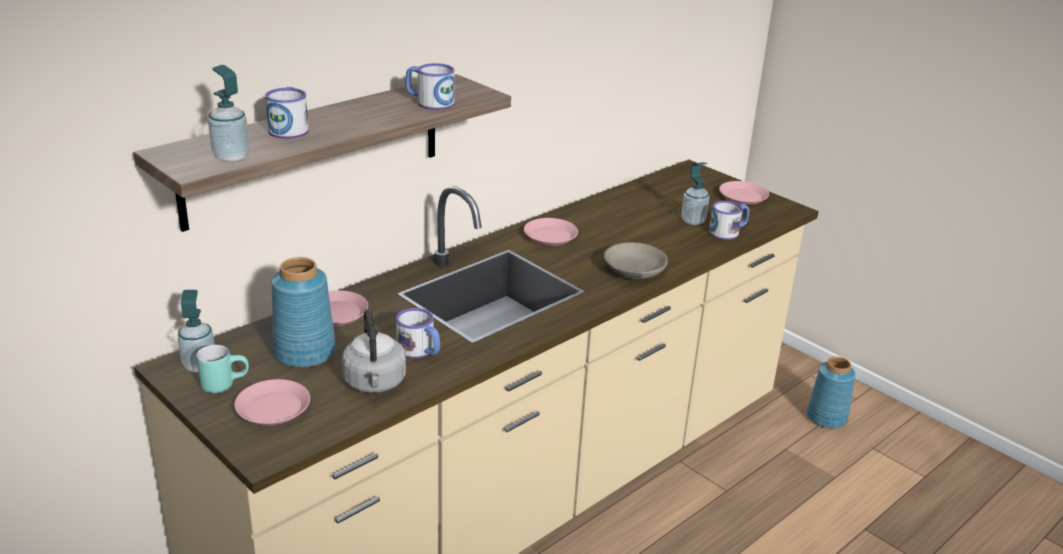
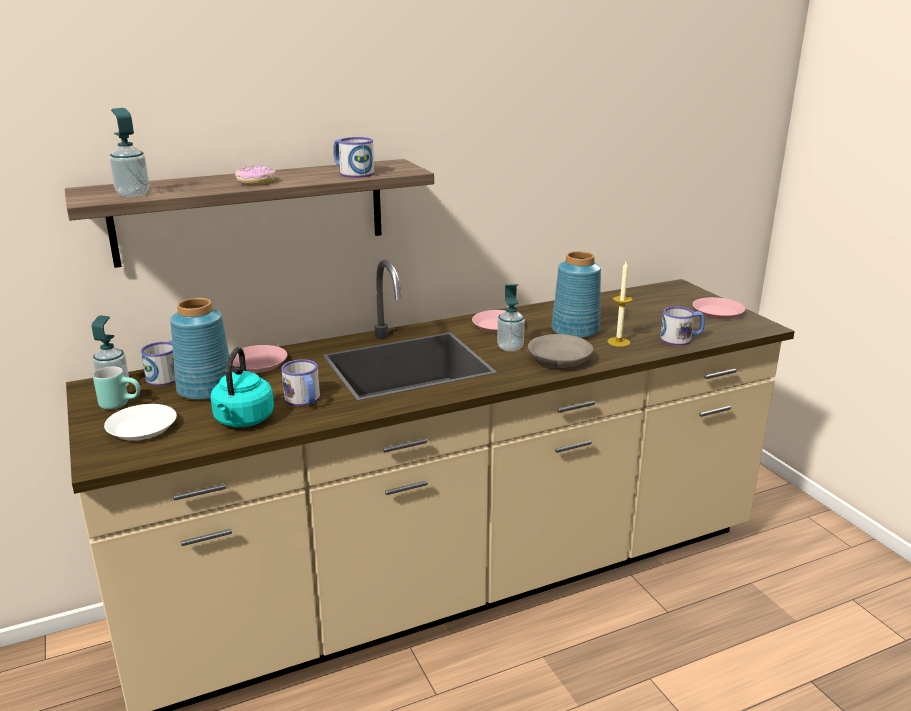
camera: 20 degrees right, 5 degrees down
(272, 408) = (141, 427): pink plate -> white plate
(289, 128) = (208, 181): mug -> mug (167, 375)
(342, 124) = (256, 181): none -> donut
(375, 384) = (243, 421): grey kettle -> turquoise kettle
(675, 242) = (618, 342): none -> candle
(693, 221) = (650, 327): soap dispenser -> soap dispenser (510, 347)
(827, 418) = (809, 560): blue vase -> blue vase (575, 331)

